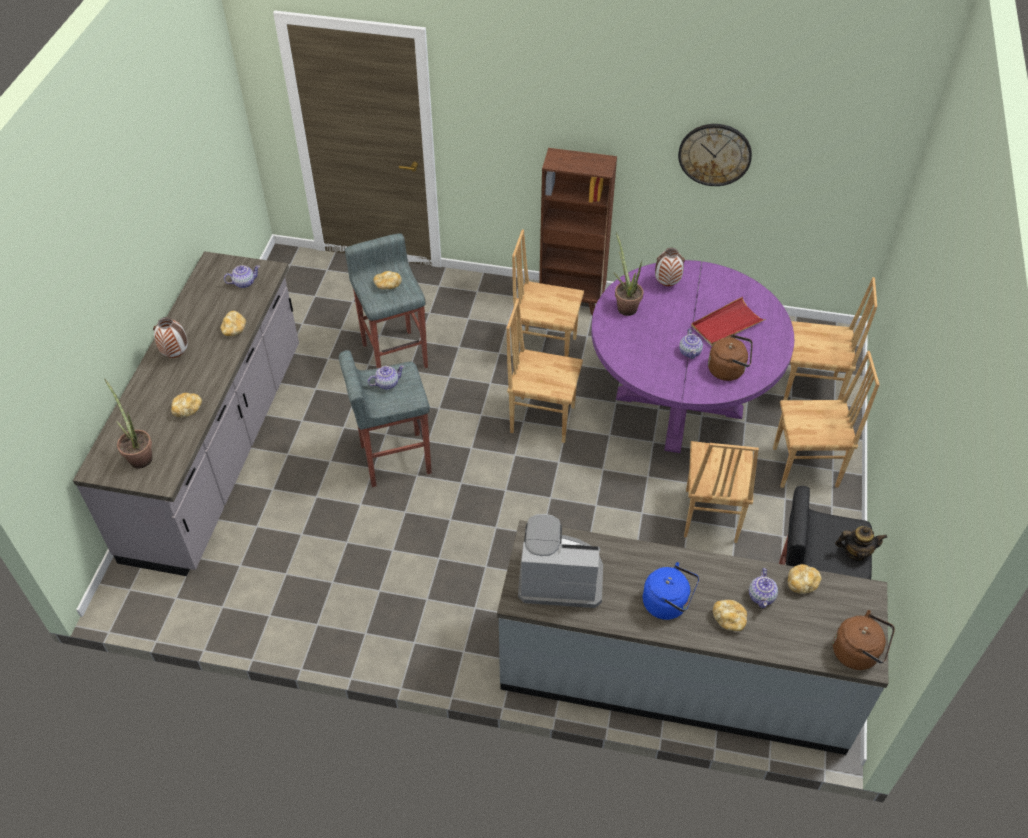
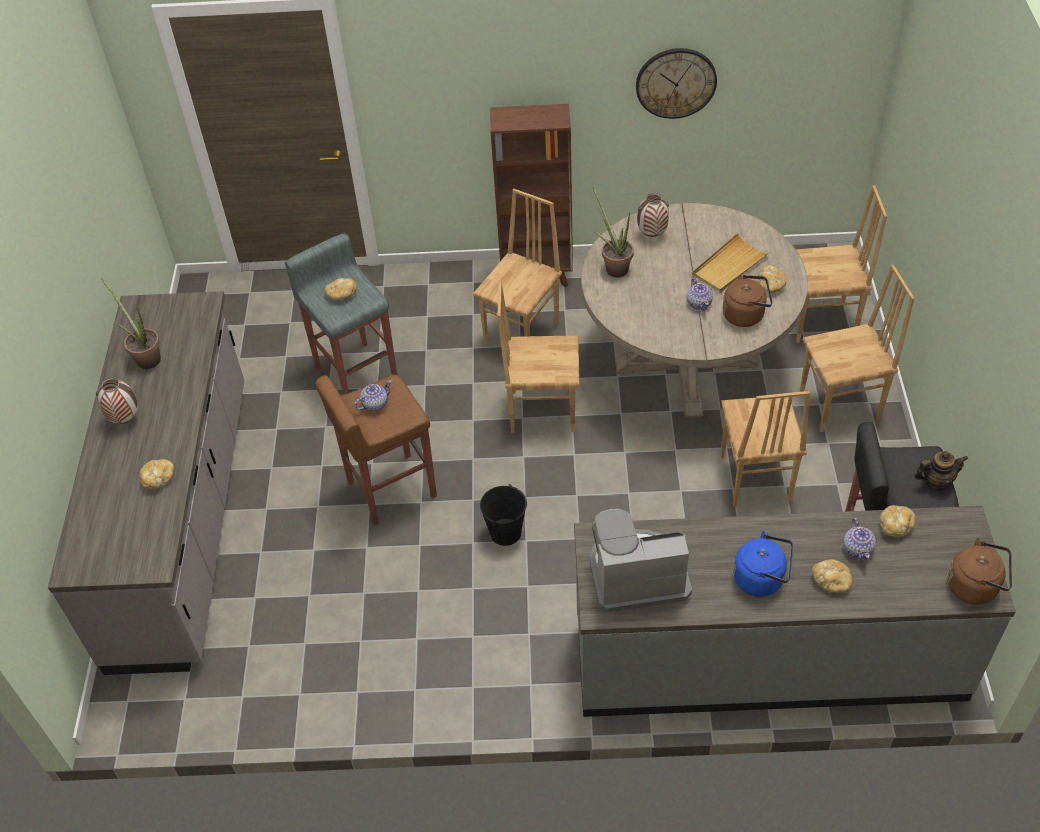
camera: 10 degrees left, 0 degrees up
(139, 456) = (118, 543): potted plant -> potted plant (145, 357)
(234, 329) = (185, 377): bread -> bread (770, 285)
(244, 282) = (179, 322): teapot -> none
(394, 459) = (390, 489): grey stool -> brown stool
(480, 516) = (505, 532): none -> black bucket
(545, 349) = (523, 333): brown chair -> brown chair turned 120 degrees clockwise
(679, 403) = (686, 363): purple dining table -> beige dining table
(727, 324) = (729, 266): red tray -> beige tray

